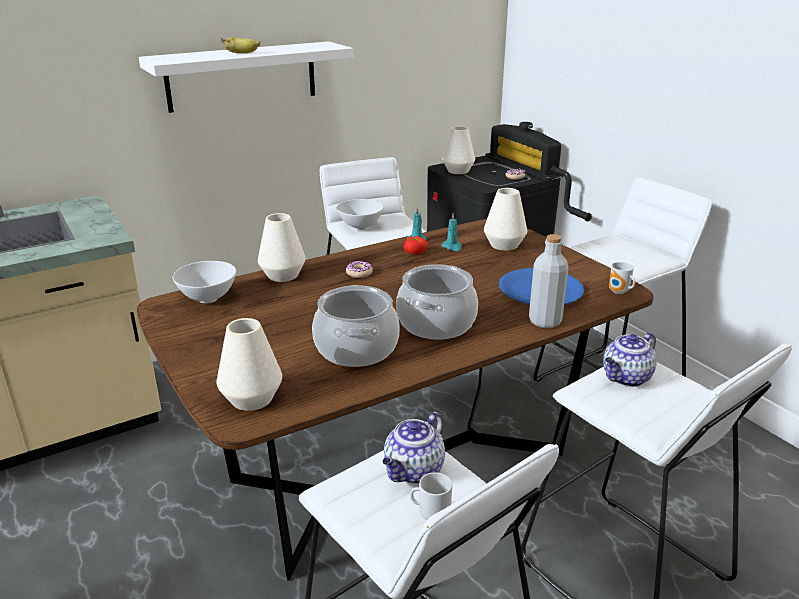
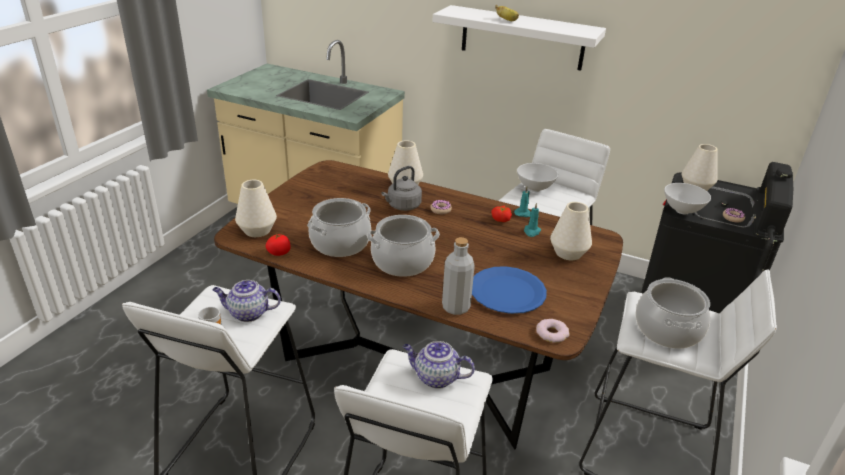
camera: 55 degrees right, 5 degrees up
(207, 299) = (349, 176): white bowl -> white bowl (682, 210)
(324, 289) = (402, 206): none -> grey kettle
(328, 396) = (279, 253): none -> tomato
(619, 292) = (552, 333): mug -> donut
(626, 256) = (668, 330): none -> cooking pot

